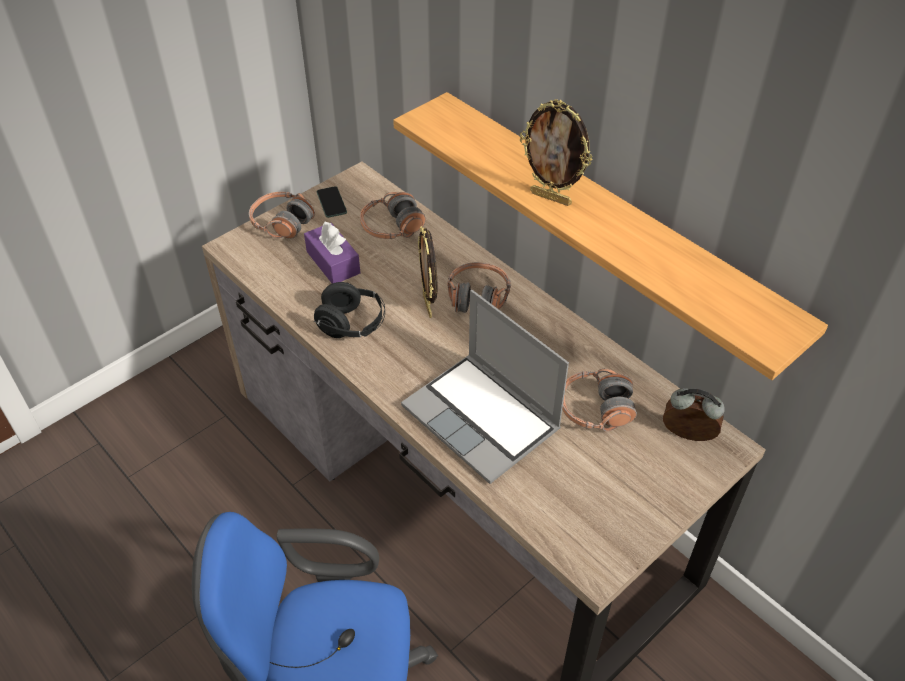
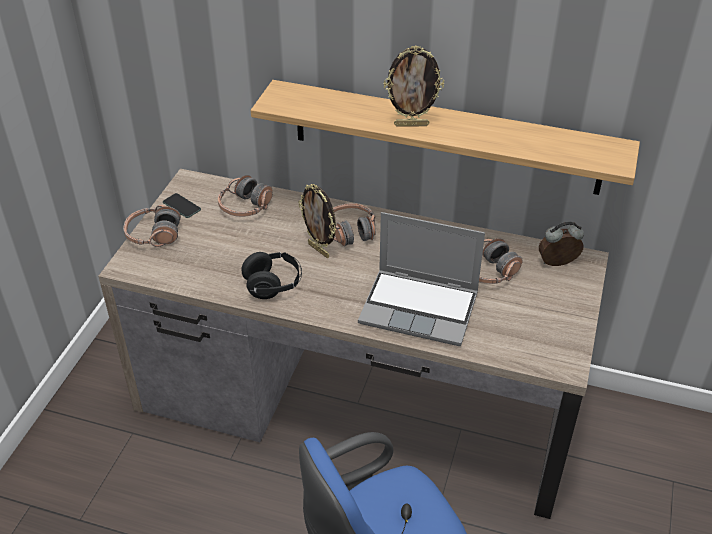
camera: 30 degrees left, 5 degrees down
(333, 262) = (220, 248): purple tissue box -> none

